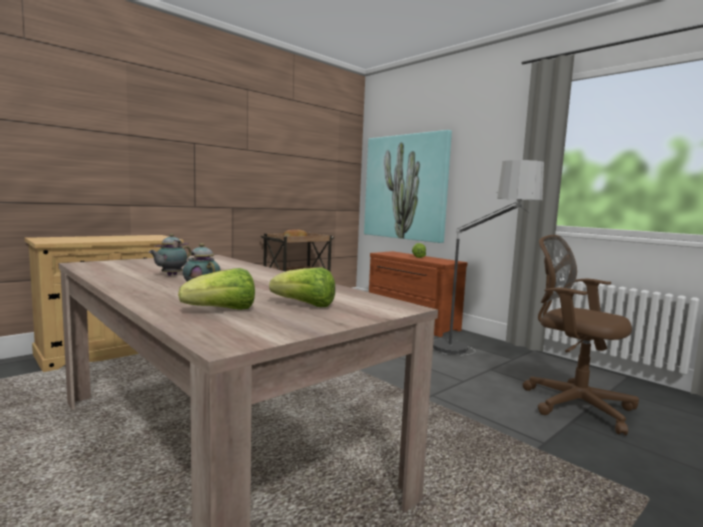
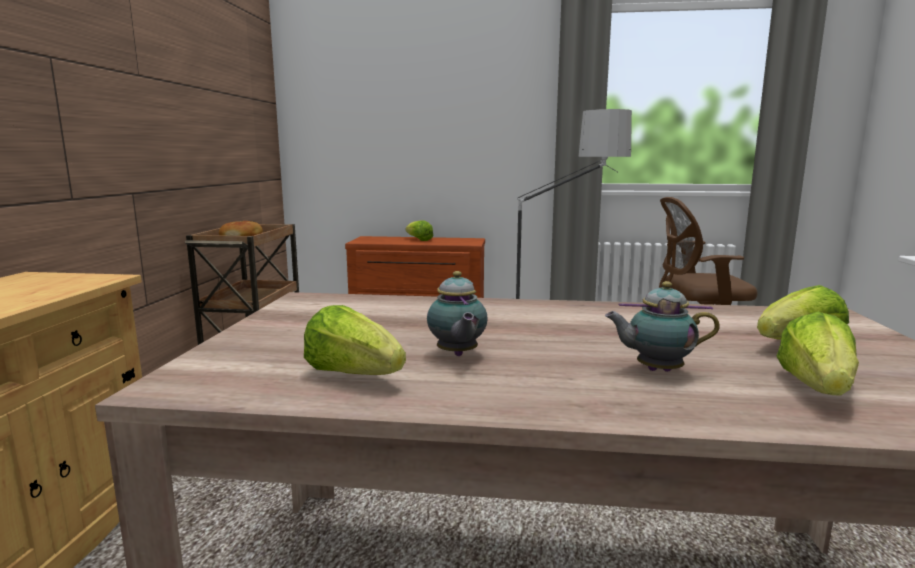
camera: 40 degrees left, 5 degrees up
(124, 271) = (353, 374): none -> lettuce
(406, 187) = (371, 141): picture -> none

